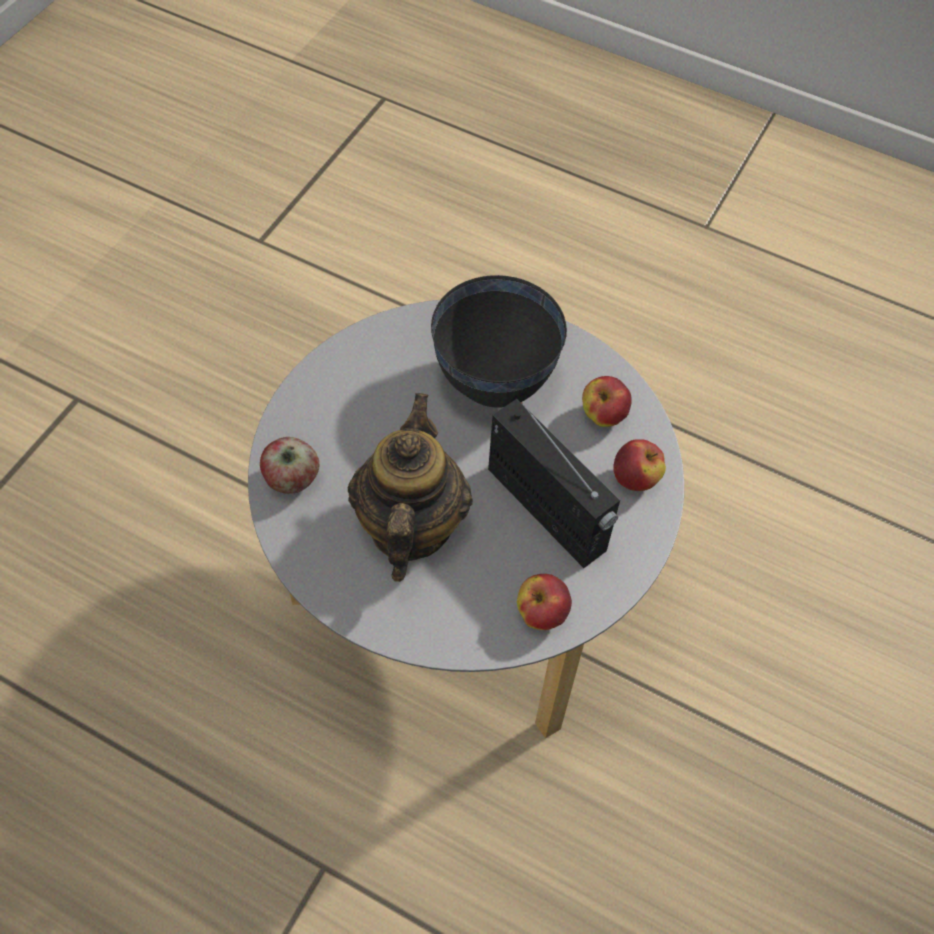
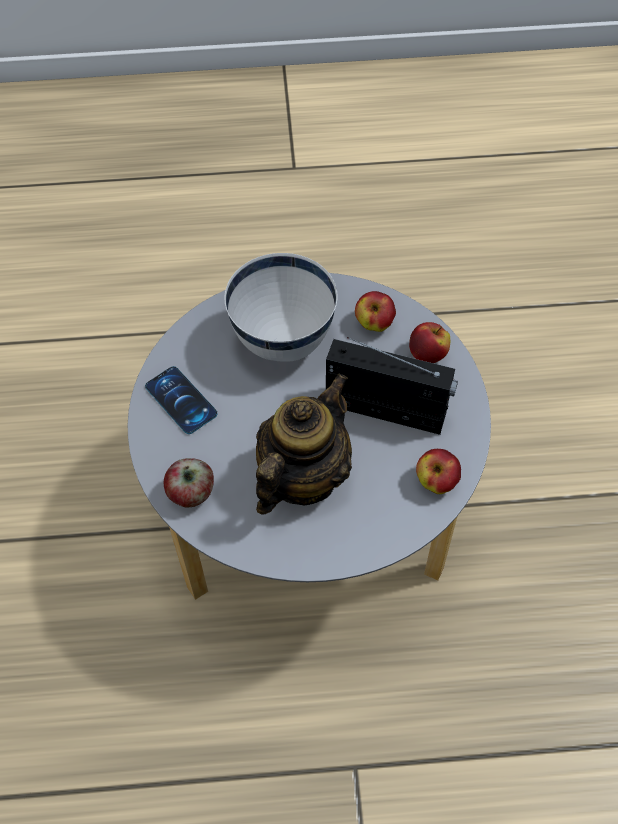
camera: 30 degrees left, 0 degrees up
(350, 384) = (181, 400): none -> phone
(409, 527) = (302, 477): teapot -> teapot turned 60 degrees clockwise
(494, 381) = (282, 341): black bowl -> white bowl

